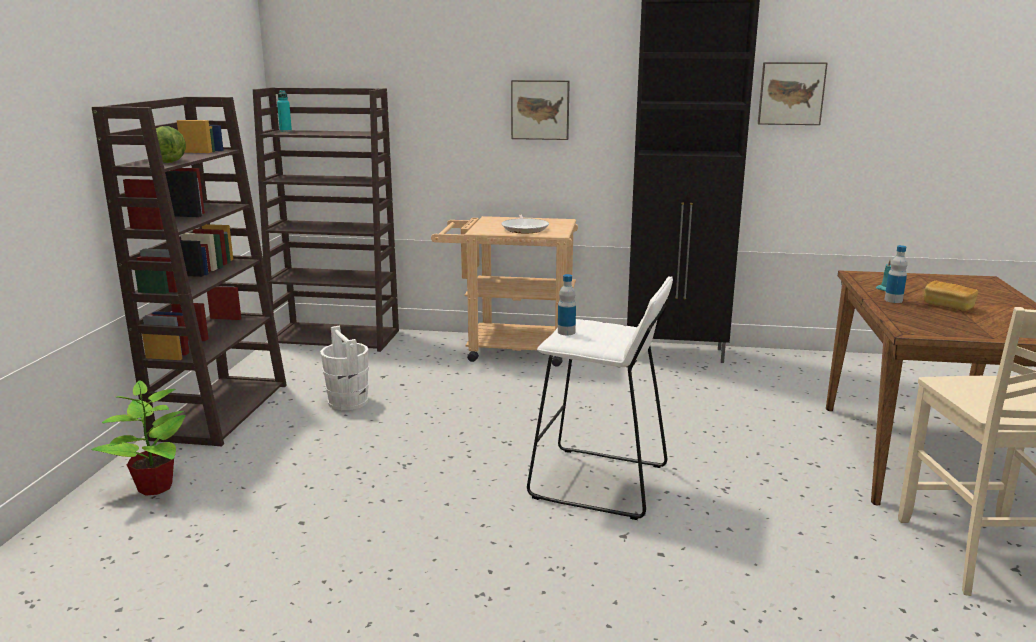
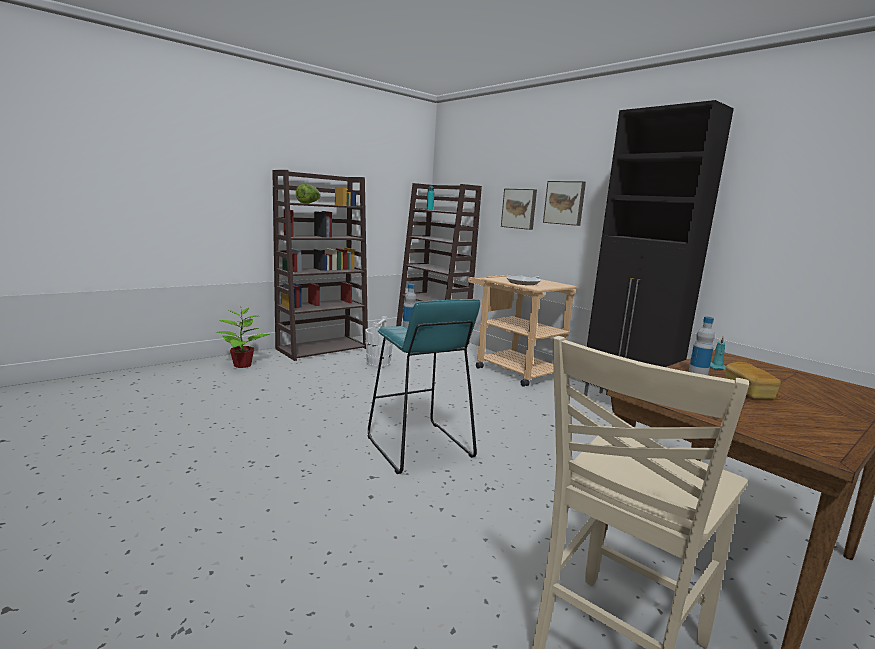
camera: 40 degrees right, 5 degrees down
(600, 483) = (418, 447): white stool -> turquoise stool
(791, 93) = (766, 194): picture -> picture (519, 208)

